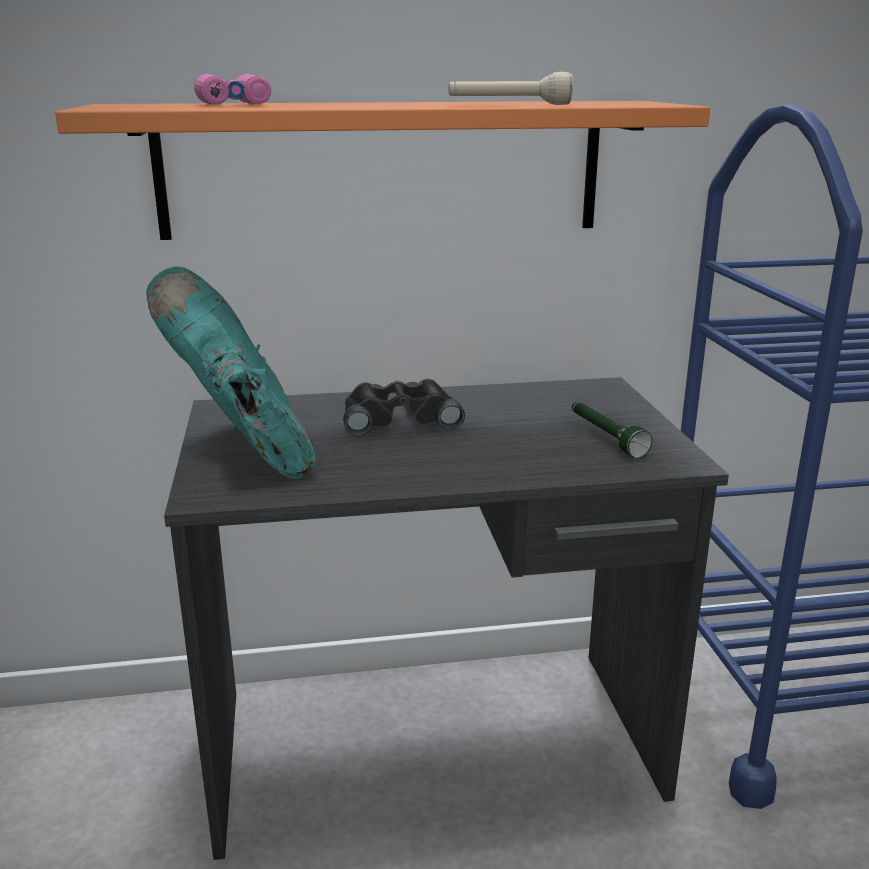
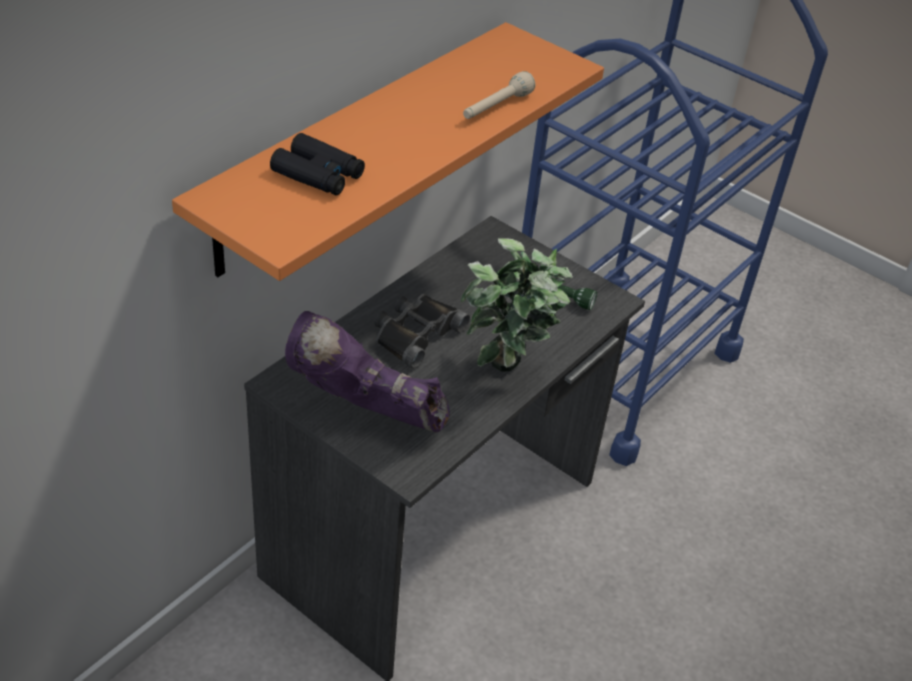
camera: 45 degrees left, 20 degrees up
(234, 104) = (318, 174): pink binoculars -> black binoculars
(245, 448) = (366, 417): turquoise boot -> purple boot
(436, 472) = (506, 379): none -> potted plant

